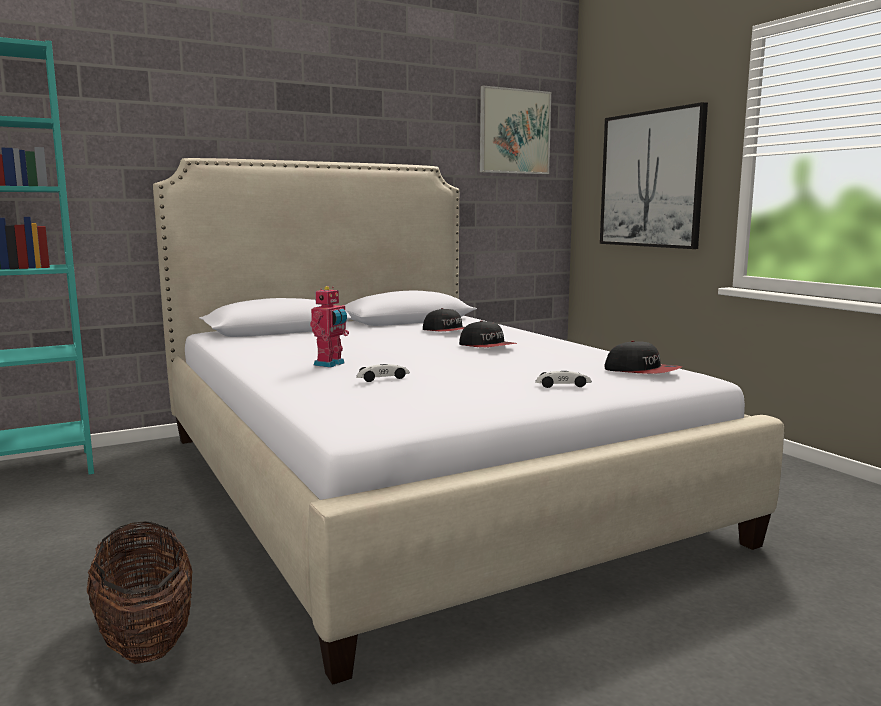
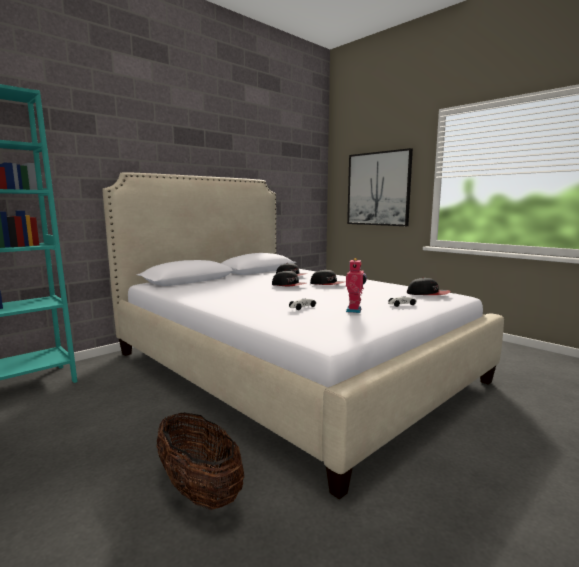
camera: 15 degrees left, 0 degrees up
(331, 364) = (255, 300): toy robot -> toy robot (355, 310)
(418, 345) = (289, 285): none -> cap
(514, 131) = (300, 161): picture -> none

